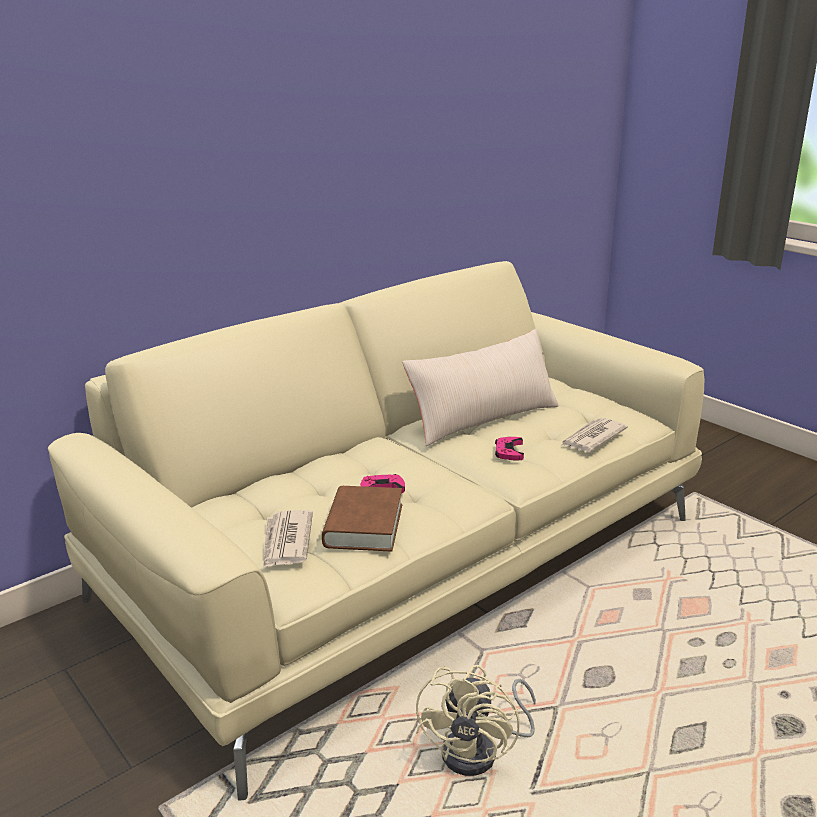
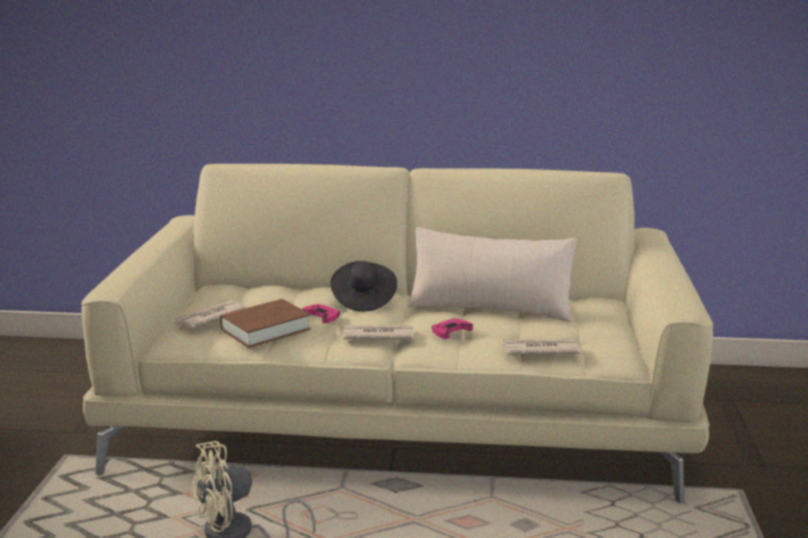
camera: 45 degrees right, 5 degrees down
(380, 456) = (363, 300): none -> black hat
(464, 483) = (377, 335): none -> newspaper

